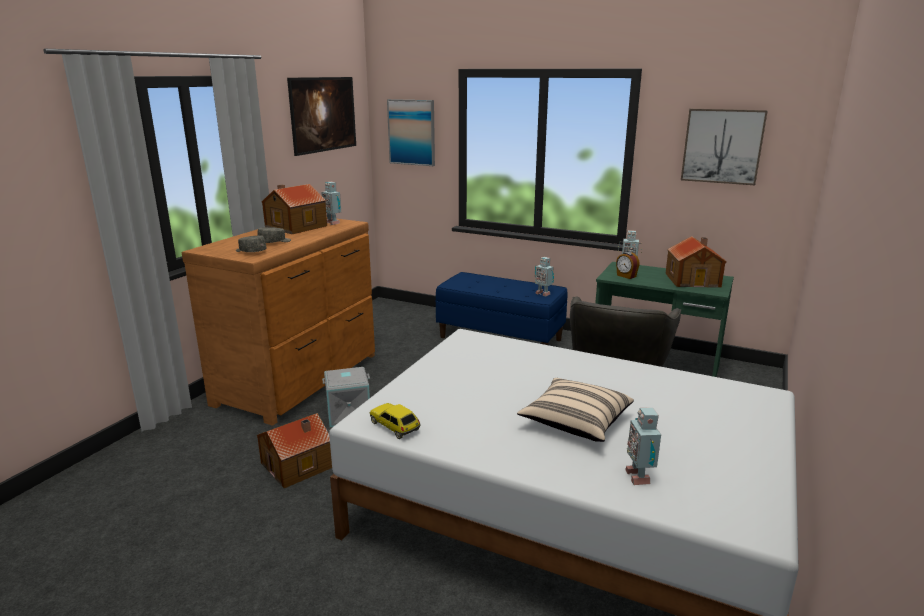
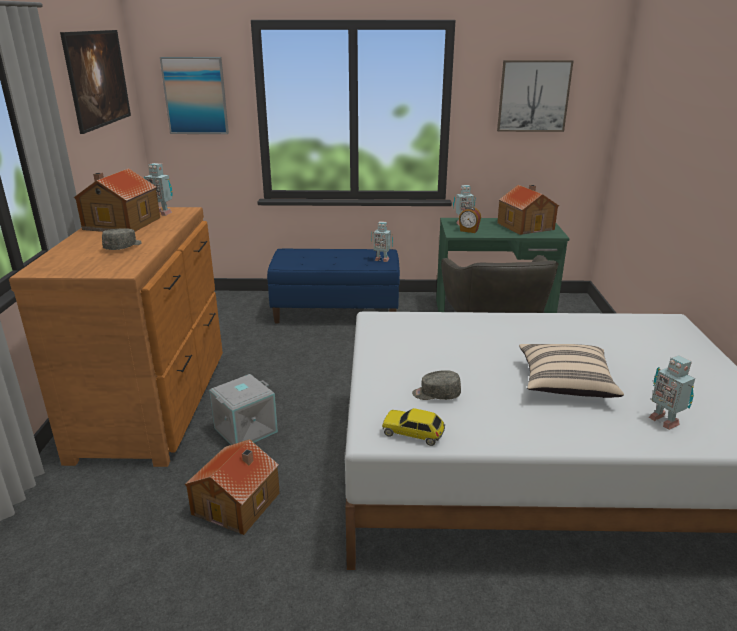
camera: 25 degrees left, 5 degrees up
(250, 251) = (109, 263): grey cap -> grey cap (436, 394)

